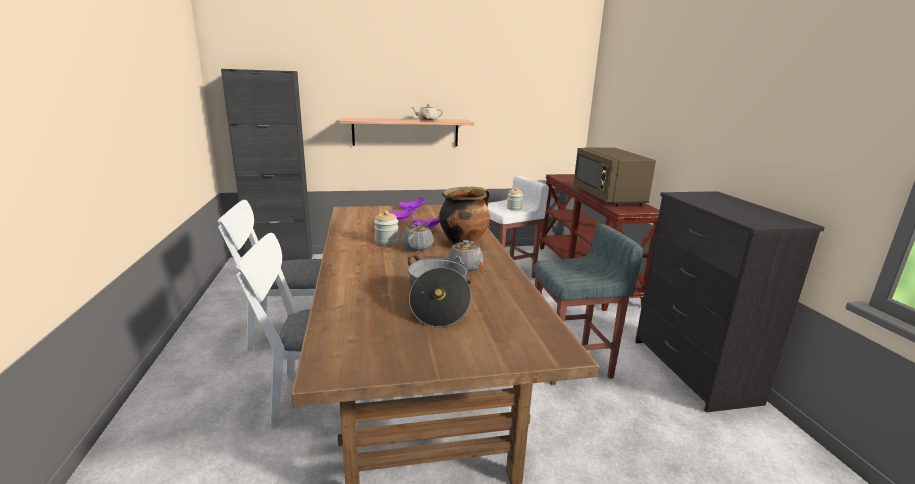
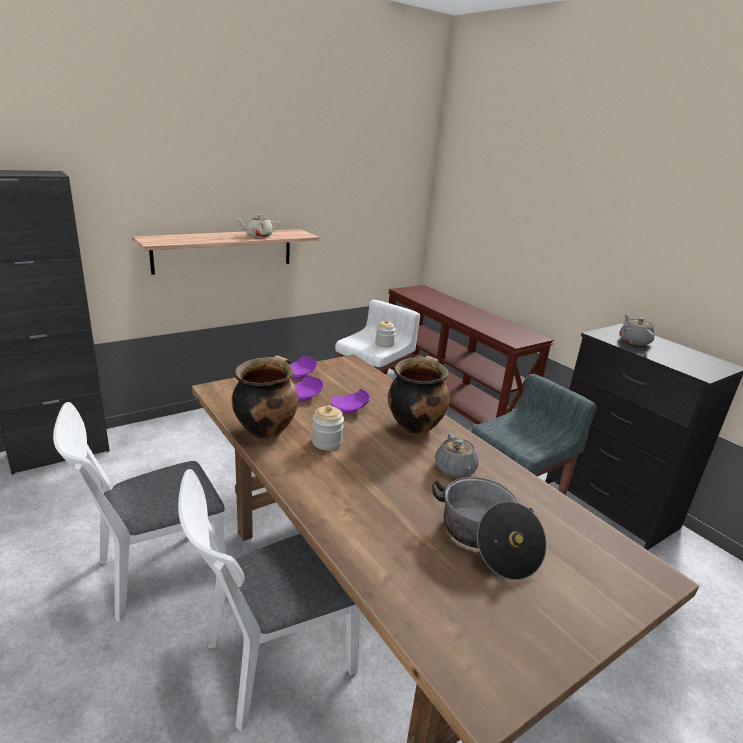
camera: 25 degrees left, 5 degrees up
(353, 230) = (265, 430): none -> cooking pot
(417, 247) = (372, 445): grey teapot -> grey teapot (634, 341)
(608, 197) = (483, 321): brown microwave -> none

